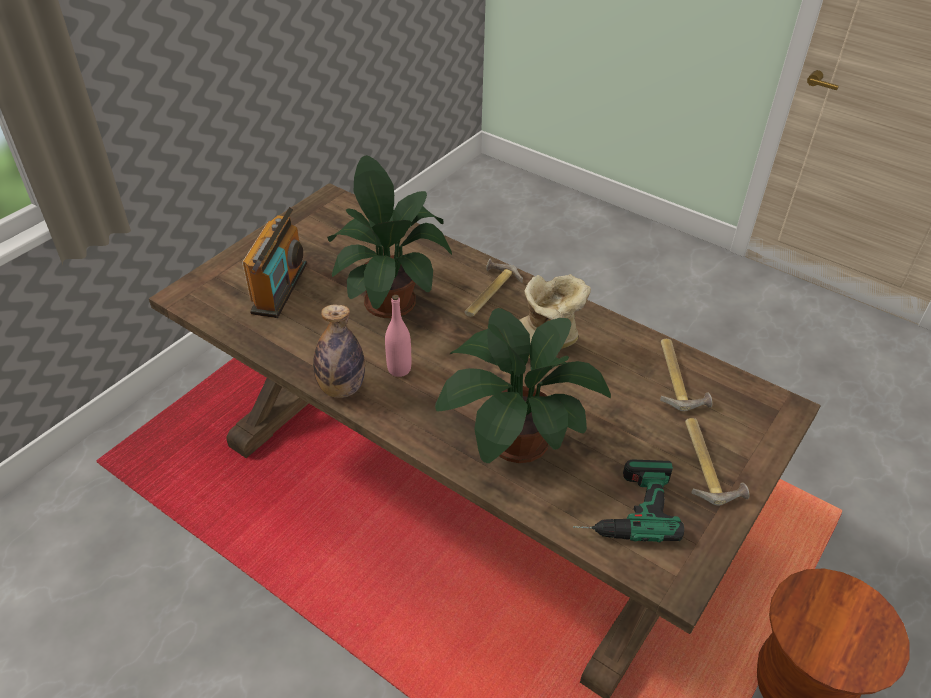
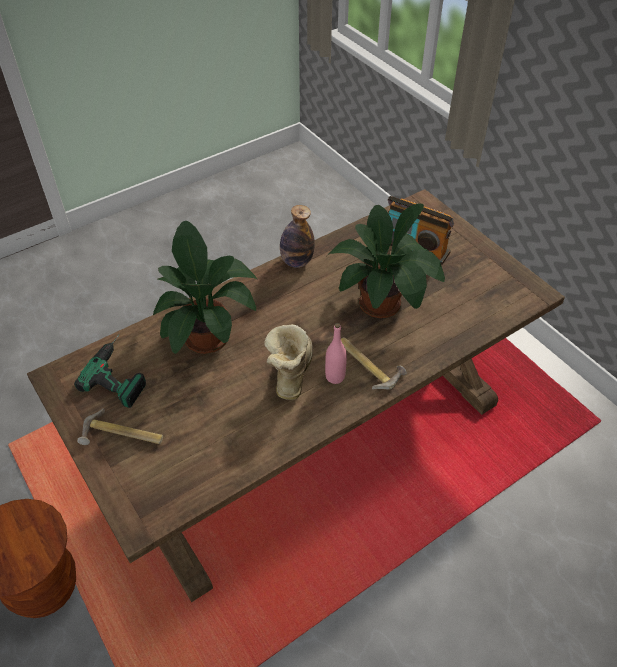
camera: 110 degrees right, 5 degrees up
(399, 369) = (302, 292): pink bottle -> pink bottle (335, 377)
(678, 378) = (211, 459): hammer -> none

